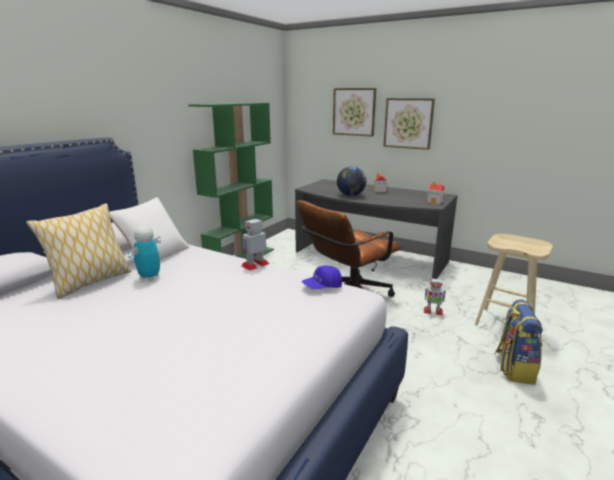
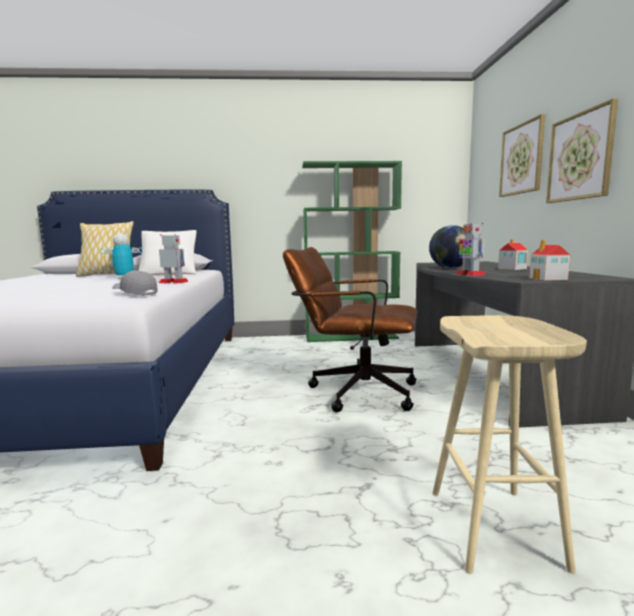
camera: 55 degrees right, 10 degrees down
(322, 287) = (135, 294): blue cap -> grey cap
(432, 311) = (414, 447): toy robot -> toy robot (470, 274)
(514, 368) = (328, 569): backpack -> none

